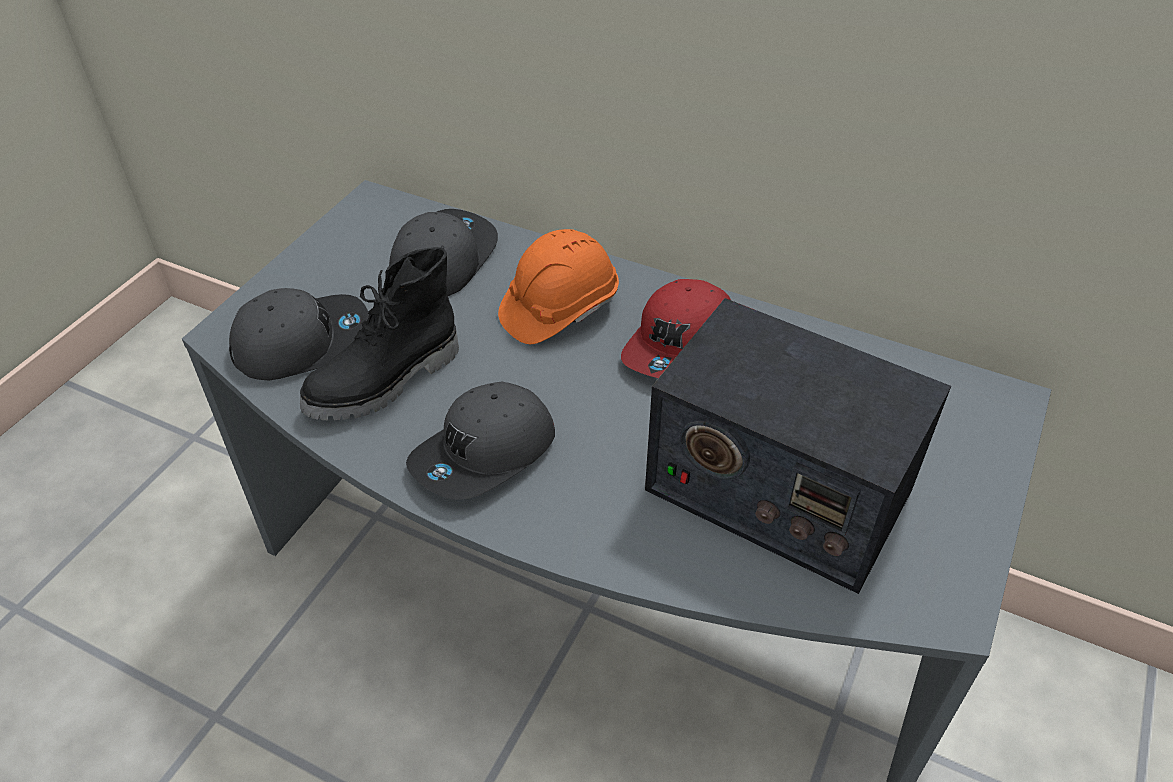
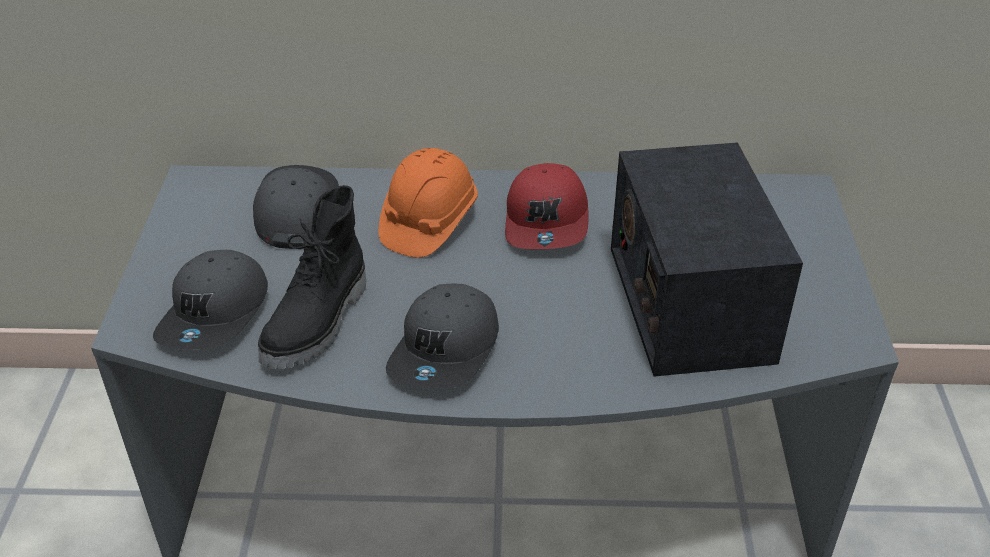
camera: 25 degrees left, 5 degrees down
(303, 342) = (216, 315): grey cap -> grey cap turned 150 degrees clockwise
(776, 489) = (689, 302): radio -> radio turned 75 degrees clockwise

